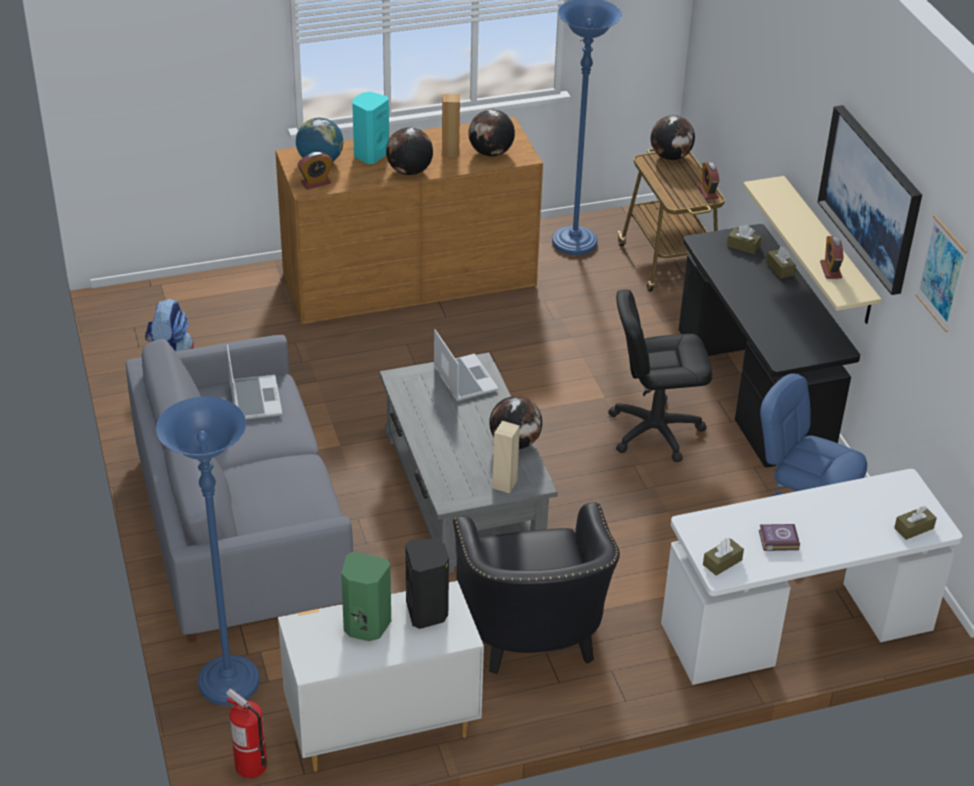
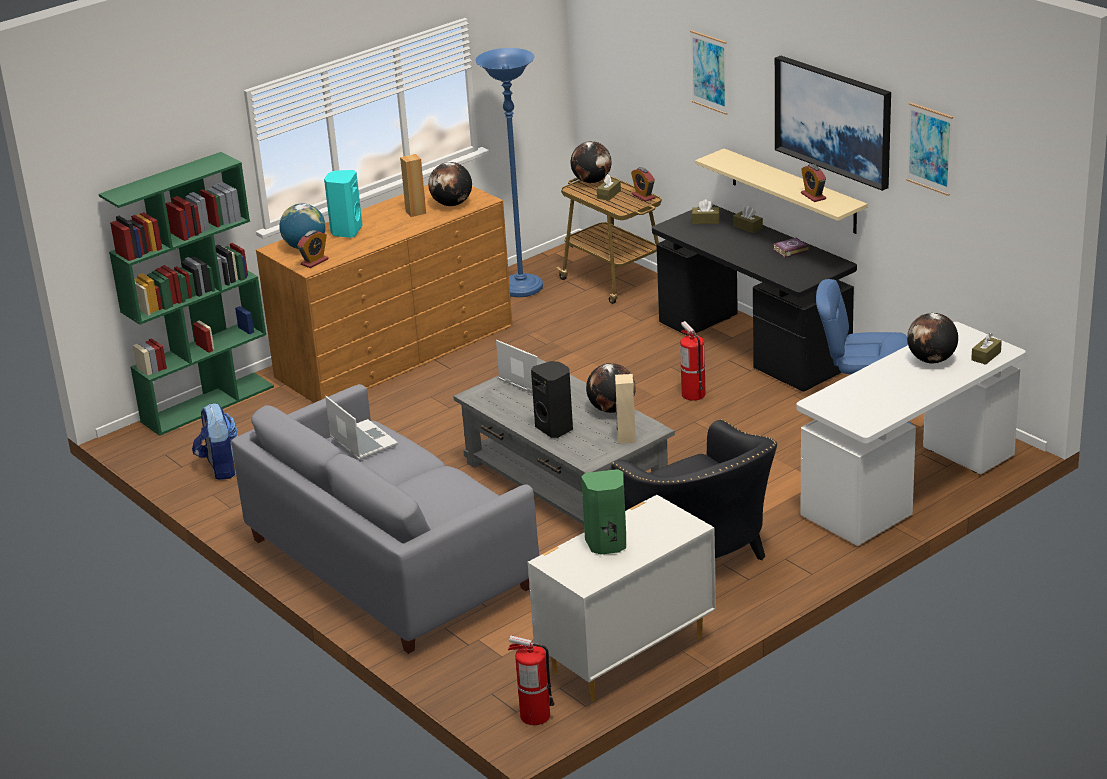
camera: 20 degrees left, 10 degrees down
(207, 282) = (208, 403): none -> green bookcase
(229, 683) = (468, 669): blue floor lamp -> none
(409, 171) = (391, 234): globe -> globe (931, 360)
(427, 612) = (650, 520): black speaker -> black speaker (555, 428)
(654, 430) = (693, 394): black office chair -> fire extinguisher
(722, 562) = (859, 418): brown tissue box -> brown tissue box (609, 194)
(777, 539) = (890, 392): book -> book (789, 250)
(786, 91) = (709, 72): none -> picture

